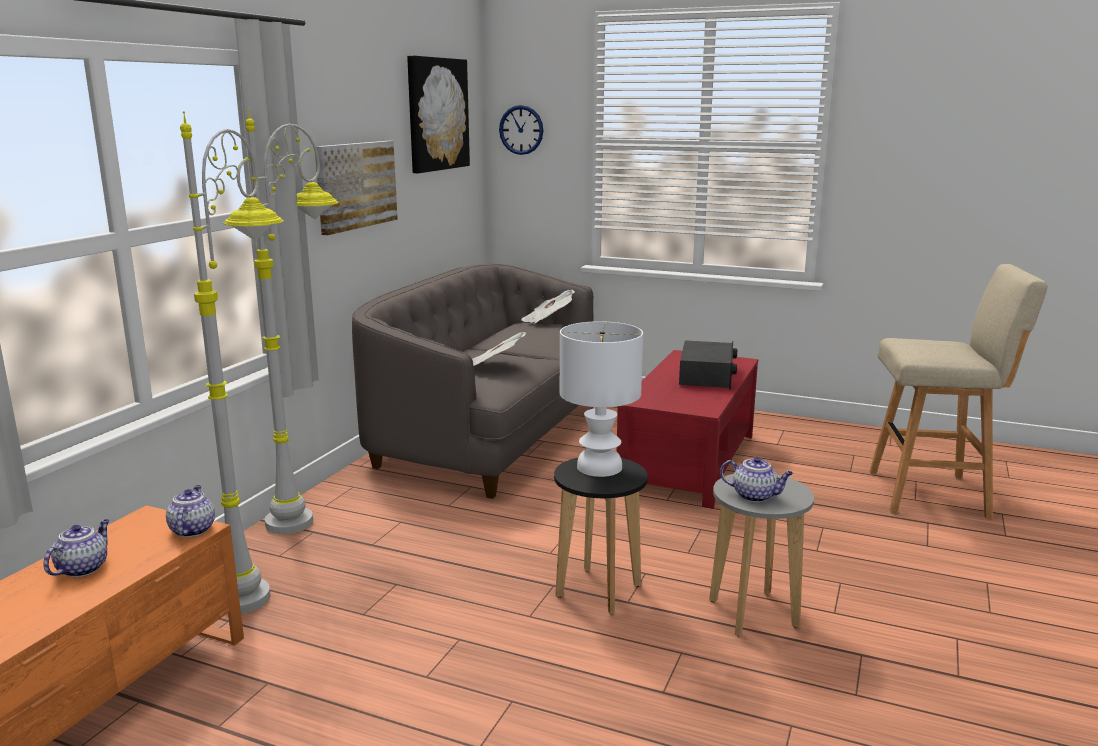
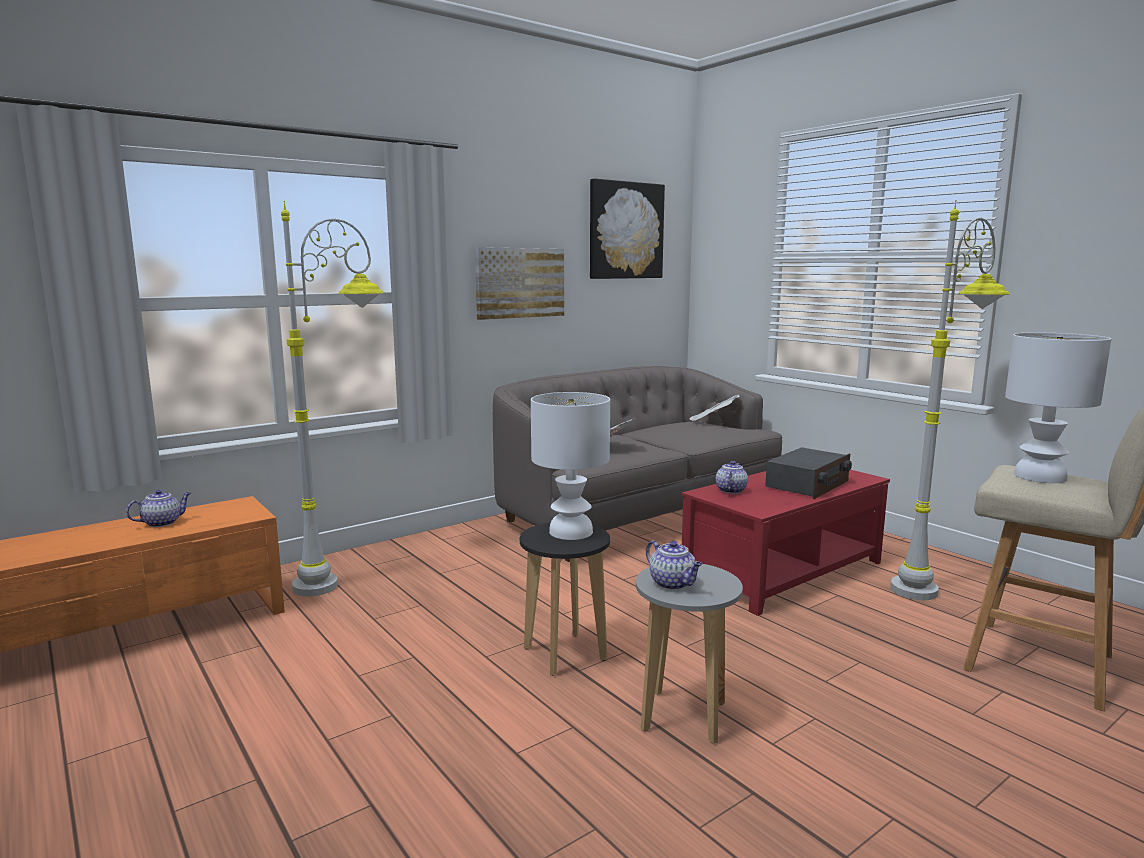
camera: 30 degrees right, 5 degrees down
(192, 530) = (250, 515): teapot -> teapot (730, 490)
(314, 507) = (435, 538): grey floor lamp -> grey floor lamp (933, 581)
(521, 130) = (717, 247): wall clock -> none
(928, 345) = (1040, 476): none -> white table lamp

